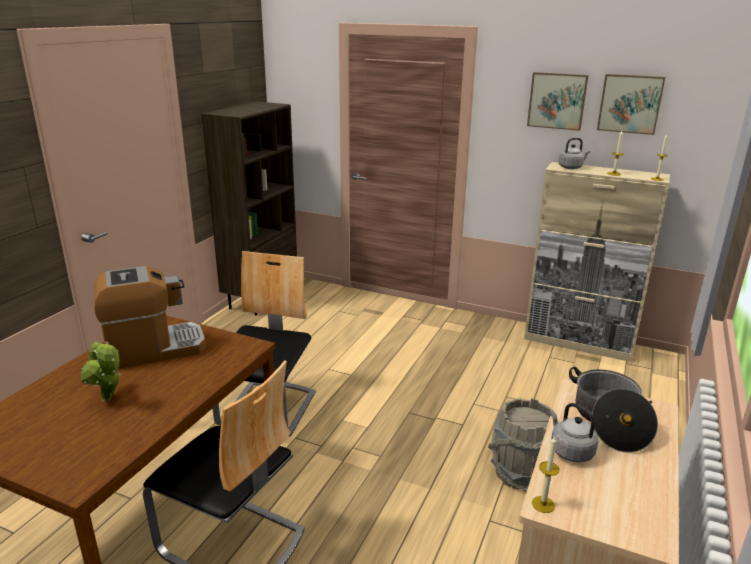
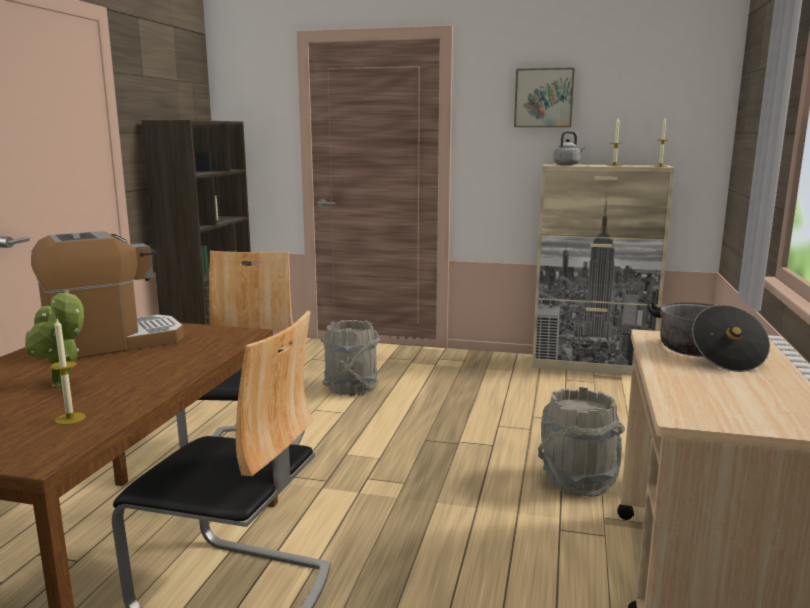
camera: 10 degrees left, 10 degrees down
(363, 347) = (351, 388): none -> grey bucket
(543, 504) = (679, 415): candle -> candle (70, 418)
(569, 451) = (679, 375): grey kettle -> none
(630, 103) = (620, 95): picture -> none

